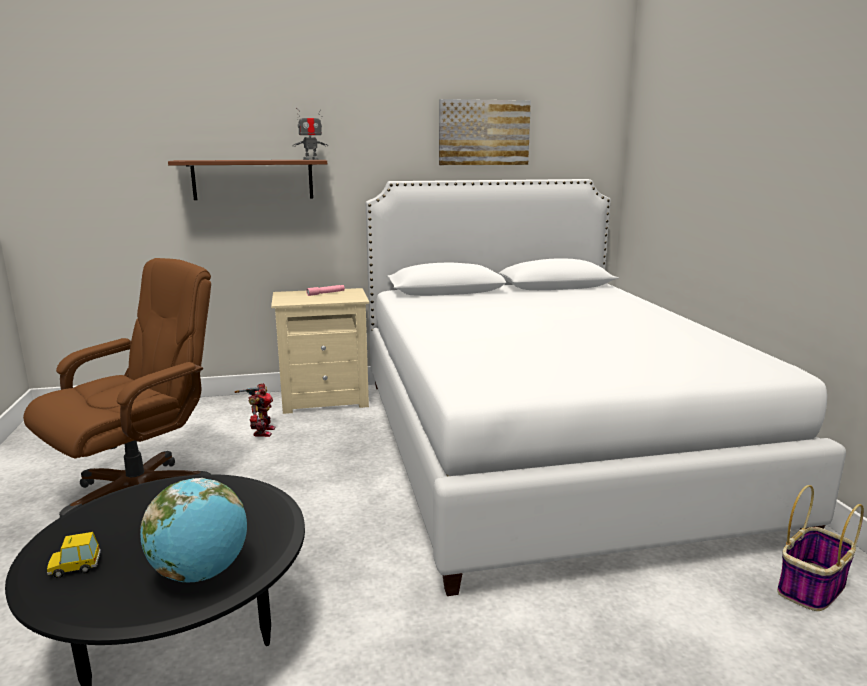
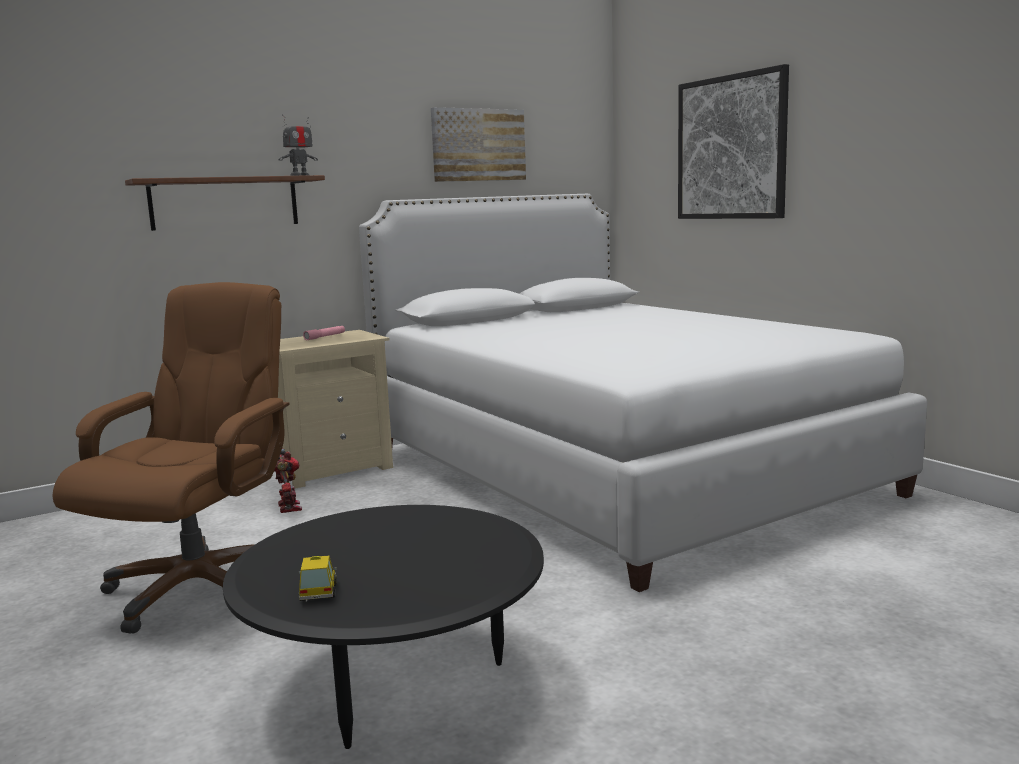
camera: 20 degrees left, 5 degrees down
(75, 567) = (318, 592): toy car -> toy car turned 120 degrees clockwise
(201, 572) = (466, 569): globe -> none
(714, 147) = (731, 148): none -> picture
(811, 588) = (931, 523): basket -> none

